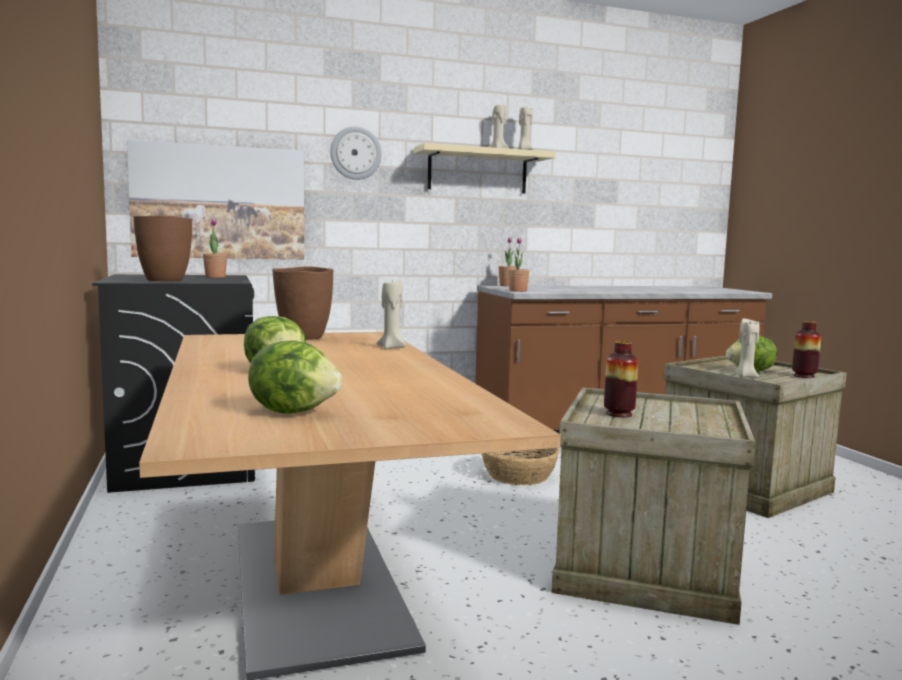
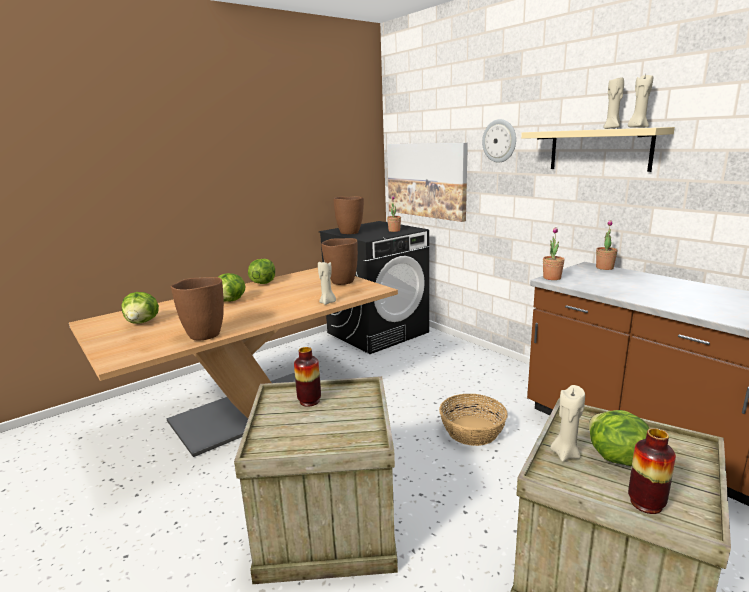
camera: 70 degrees right, 10 degrees up
(204, 356) = (263, 283): none -> lettuce
(444, 388) = (204, 335): none -> brown vase

